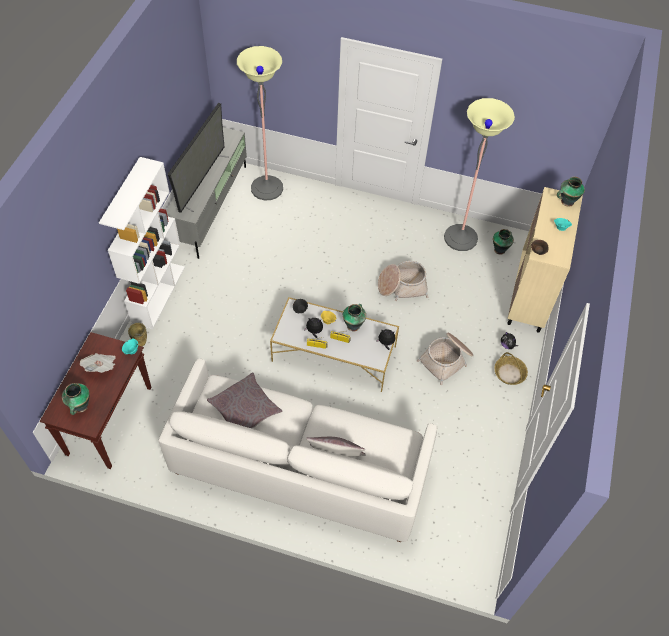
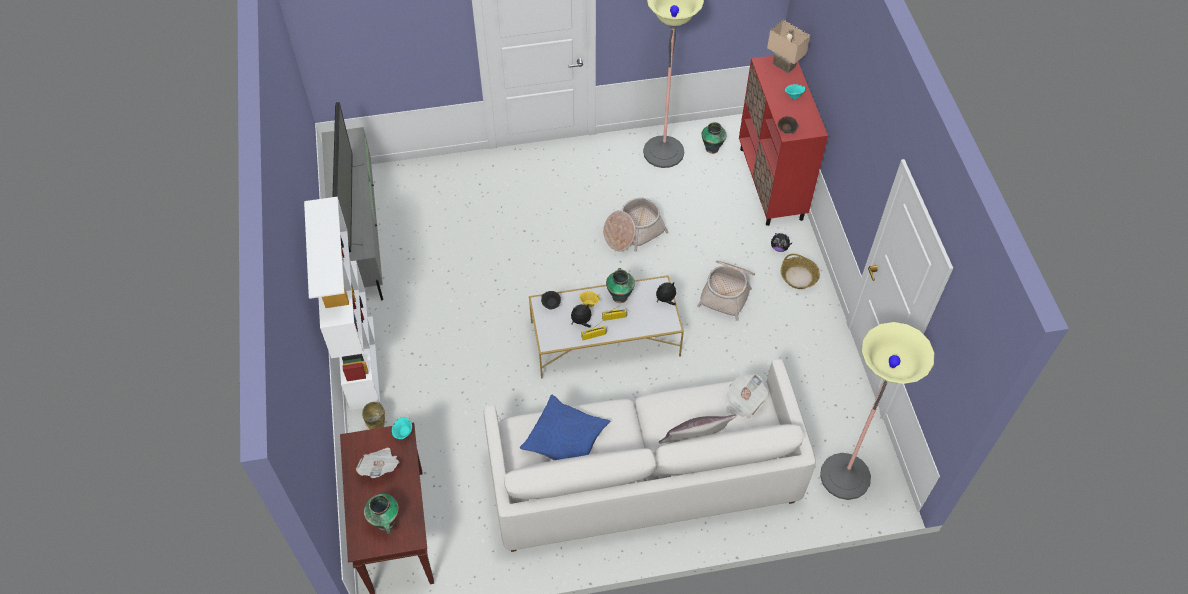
camera: 25 degrees left, 0 degrees up
(245, 409) = (565, 439): grey pillow -> blue pillow
(267, 188) = (412, 184): floor lamp -> floor lamp (845, 476)
(393, 444) = (744, 401): none -> newspaper
(530, 295) = (771, 184): beige cabinet -> red cabinet
(566, 202) = (783, 65): vase -> beige table lamp

